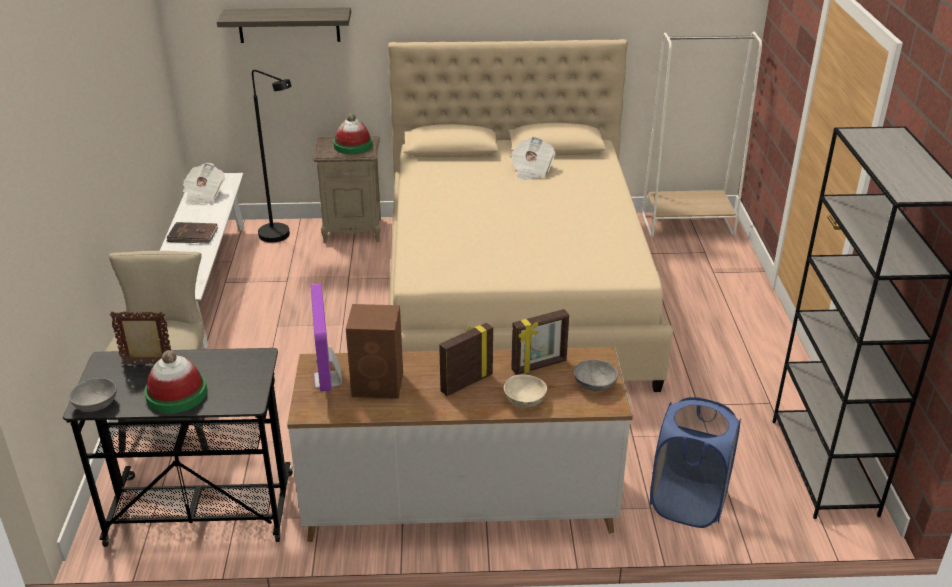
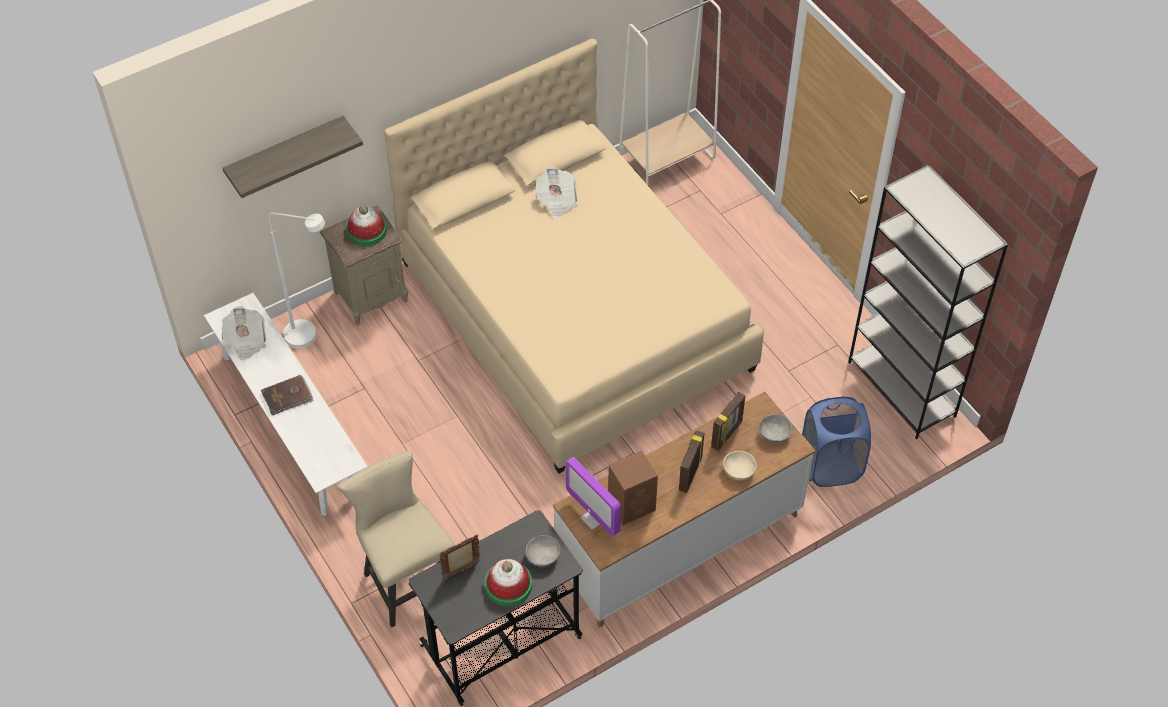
camera: 30 degrees left, 20 degrees up
(96, 404) = (461, 622): grey bowl -> grey bowl (543, 556)
(281, 237) = (310, 336): black floor lamp -> white floor lamp

